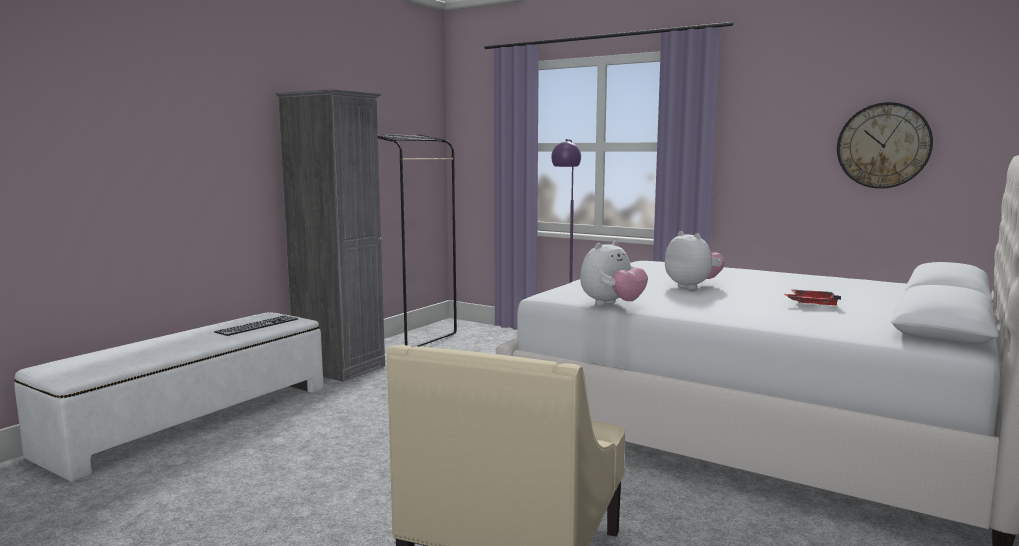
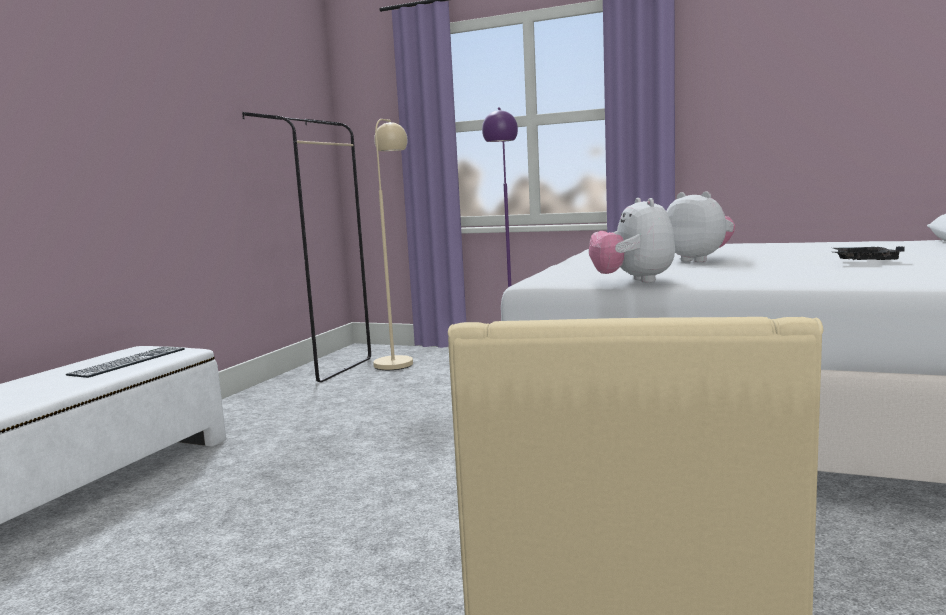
camera: 10 degrees left, 0 degrees up
(341, 368) = (241, 412): grey cabinet -> none
(476, 338) = (398, 362): none -> beige floor lamp
(612, 305) = (633, 281): plush toy -> plush toy turned 135 degrees clockwise
(811, 304) = (863, 262): red tray -> black tray
(883, 145) = (870, 89): wall clock -> none

